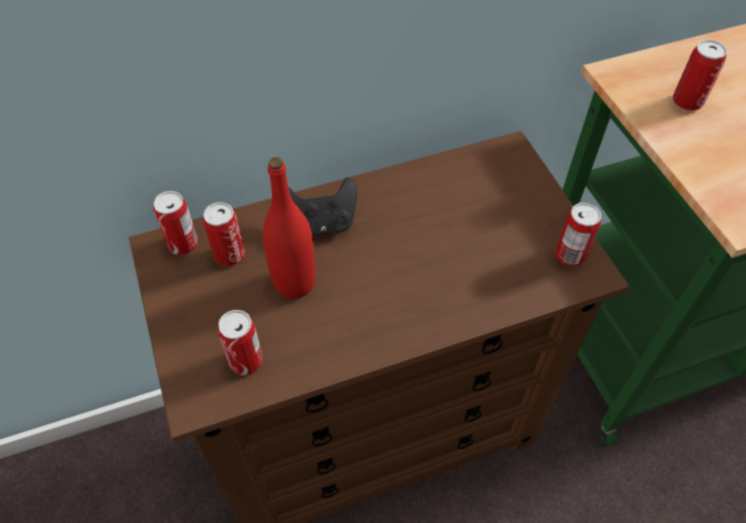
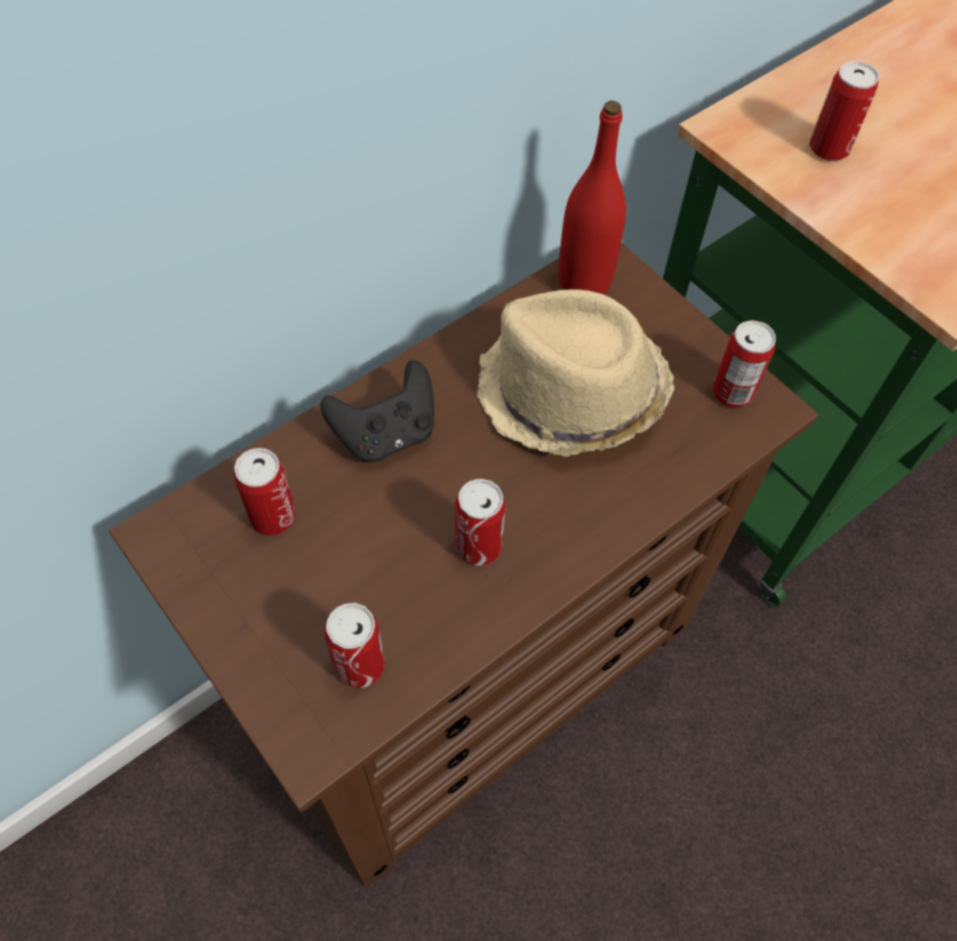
camera: 20 degrees left, 5 degrees up
(183, 244) = (197, 519): can -> can (478, 546)
(294, 282) = (382, 531): red bottle -> red bottle (584, 283)
(453, 228) = (569, 394): none -> beige hat

